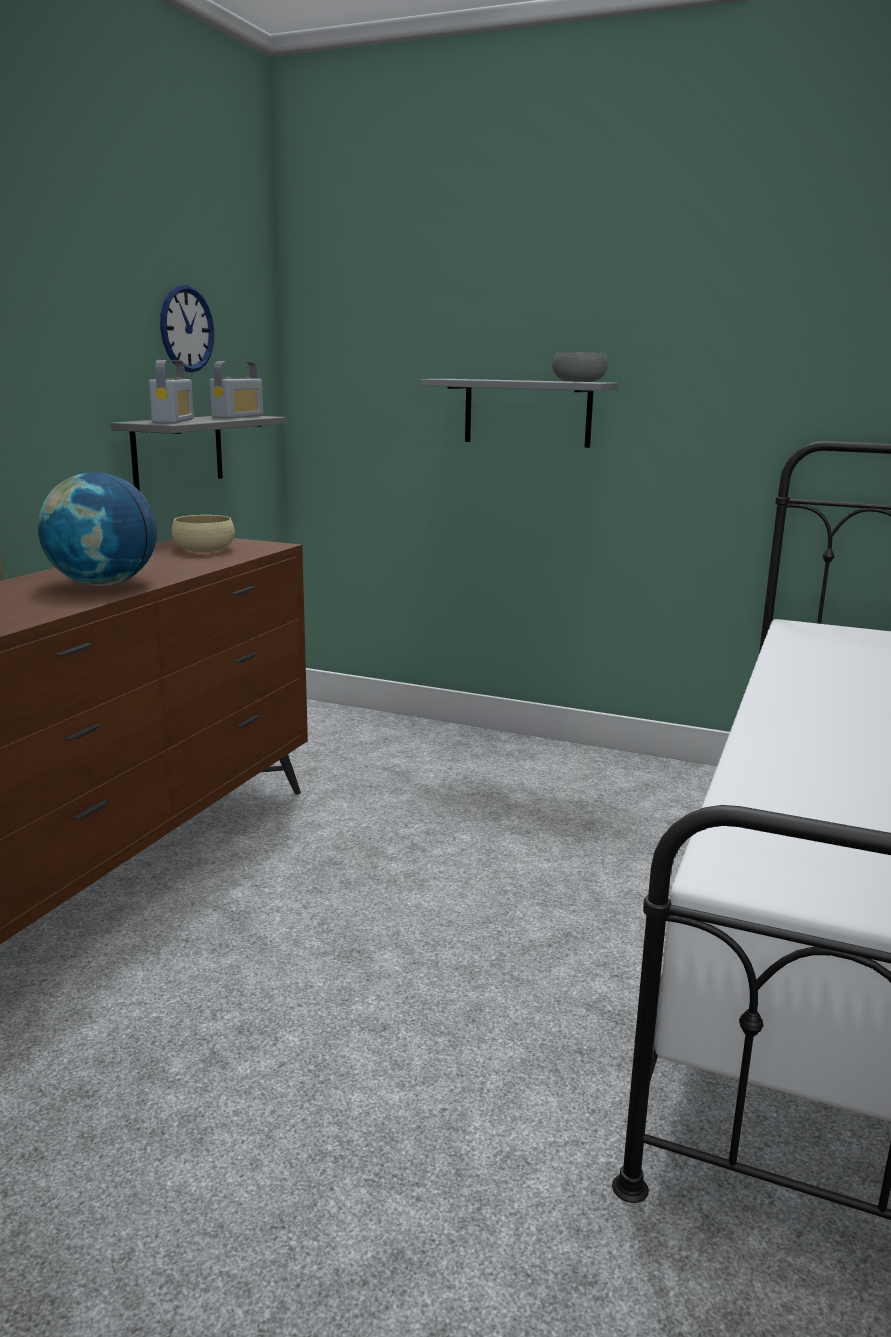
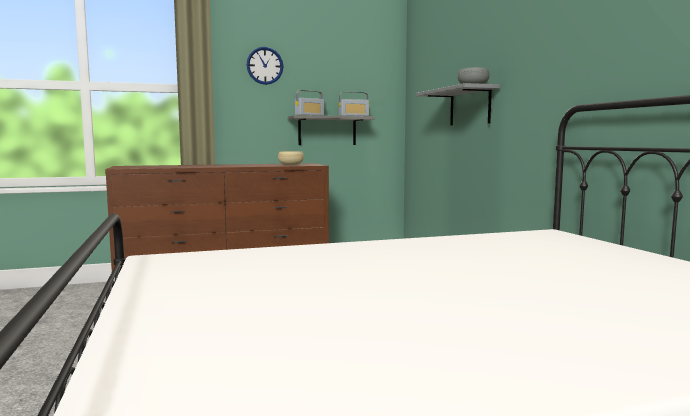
camera: 50 degrees right, 10 degrees down
(103, 584) = (219, 166): globe -> none
(186, 329) = (337, 80): wall clock -> wall clock (265, 65)

